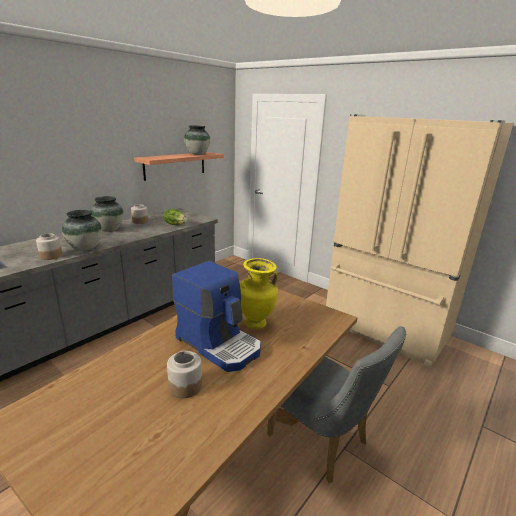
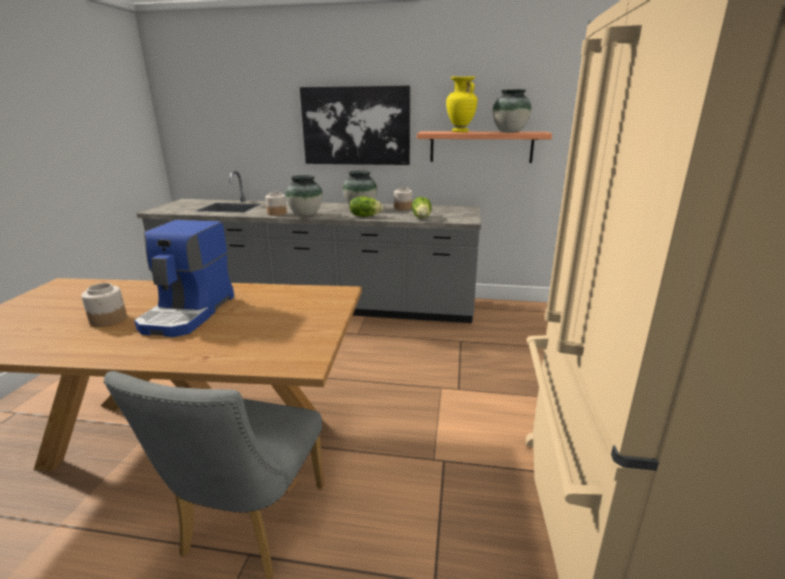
camera: 60 degrees right, 0 degrees up
(79, 157) = (356, 126): none -> picture
(136, 234) = (365, 216): none -> lettuce
(256, 324) = (243, 319): yellow vase -> yellow vase (460, 132)

